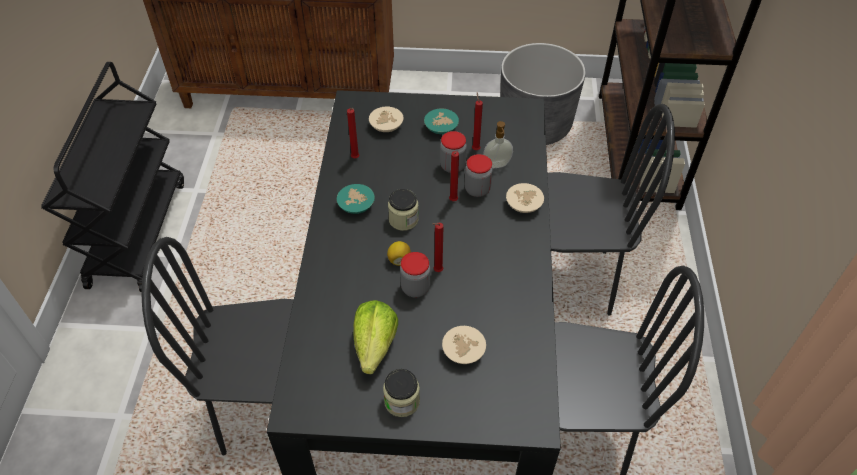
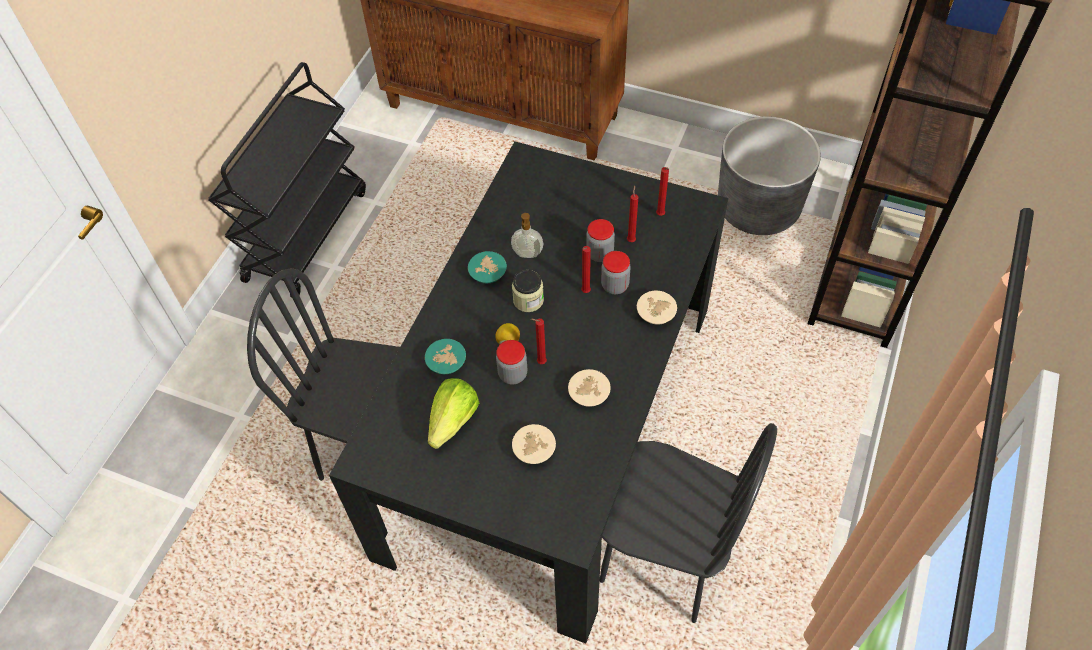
camera: 20 degrees right, 5 degrees up
(356, 158) = (505, 223): red candle -> red candle (660, 216)
(385, 126) = (548, 193): beige bowl -> beige bowl (587, 394)
(402, 401) = (458, 482): jar -> none
(442, 128) = (606, 208): turquoise bowl -> turquoise bowl (447, 363)
(497, 165) = (646, 263): soap dispenser -> soap dispenser (527, 254)
(567, 280) = (723, 395): black chair -> none

